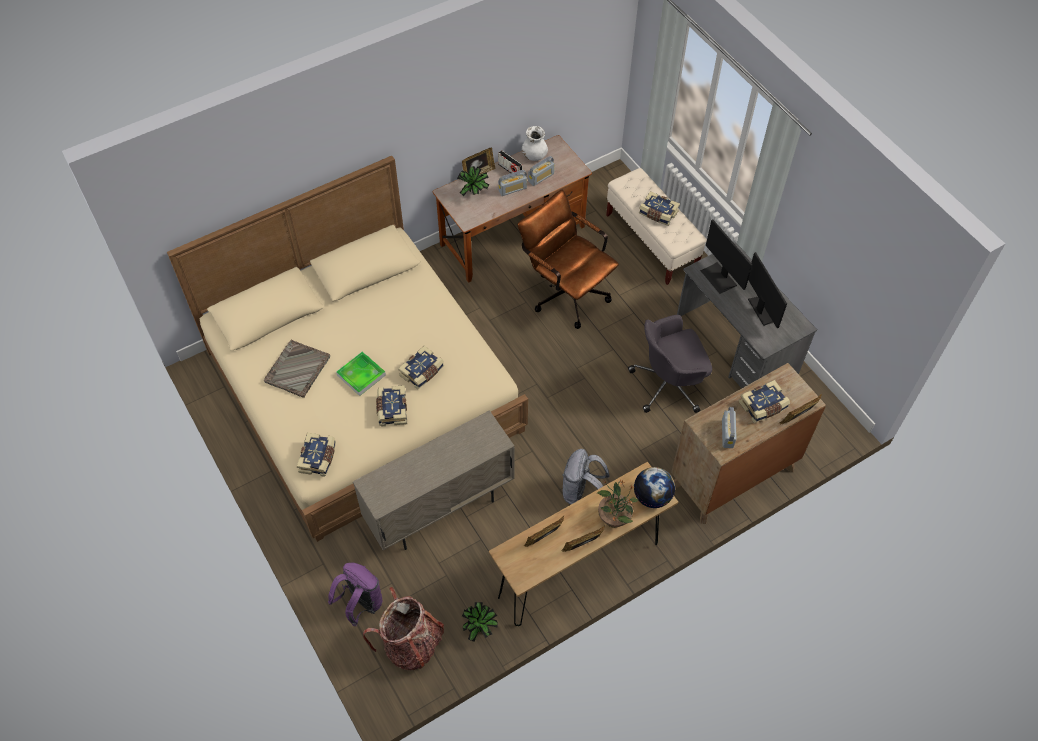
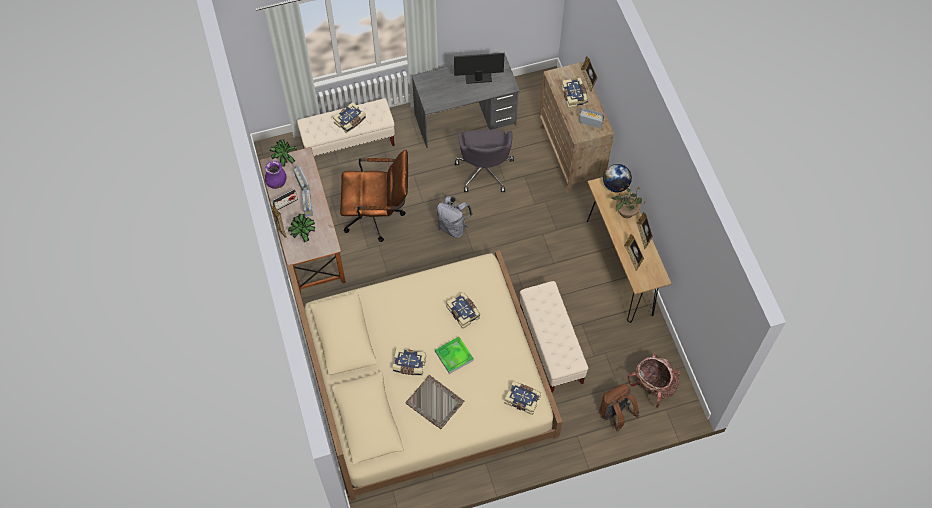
camera: 75 degrees left, 5 degrees up
(360, 603) = (615, 414): purple backpack -> brown backpack
(391, 409) = (492, 340): book -> book (409, 365)
(440, 509) = (550, 346): beige cabinet -> beige bench
(479, 628) = (650, 339): potted plant -> potted plant (284, 160)
(534, 156) = (277, 182): white vase -> purple vase
(565, 292) = (378, 215): brown office chair -> brown office chair turned 150 degrees counterclockwise
(582, 492) = (560, 249): grey backpack -> grey backpack (453, 227)
(719, 278) = (441, 94): monitor -> none

